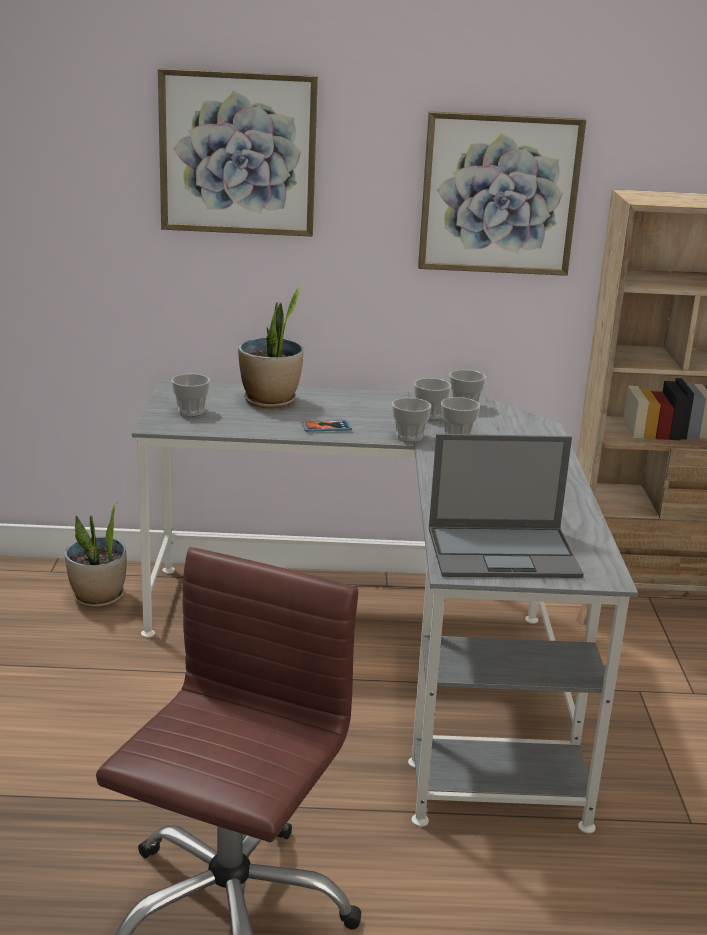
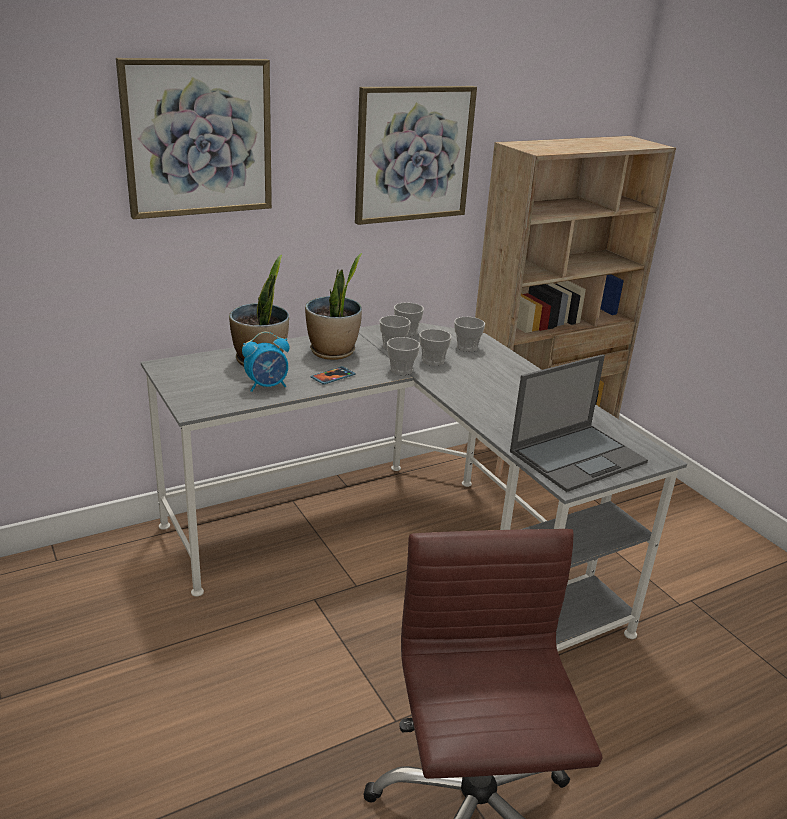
camera: 30 degrees left, 5 degrees up
(98, 598) = (124, 572): potted plant -> potted plant (333, 352)
(191, 411) = (206, 387): cup -> cup (467, 347)
(249, 422) = (267, 386): none -> alarm clock

